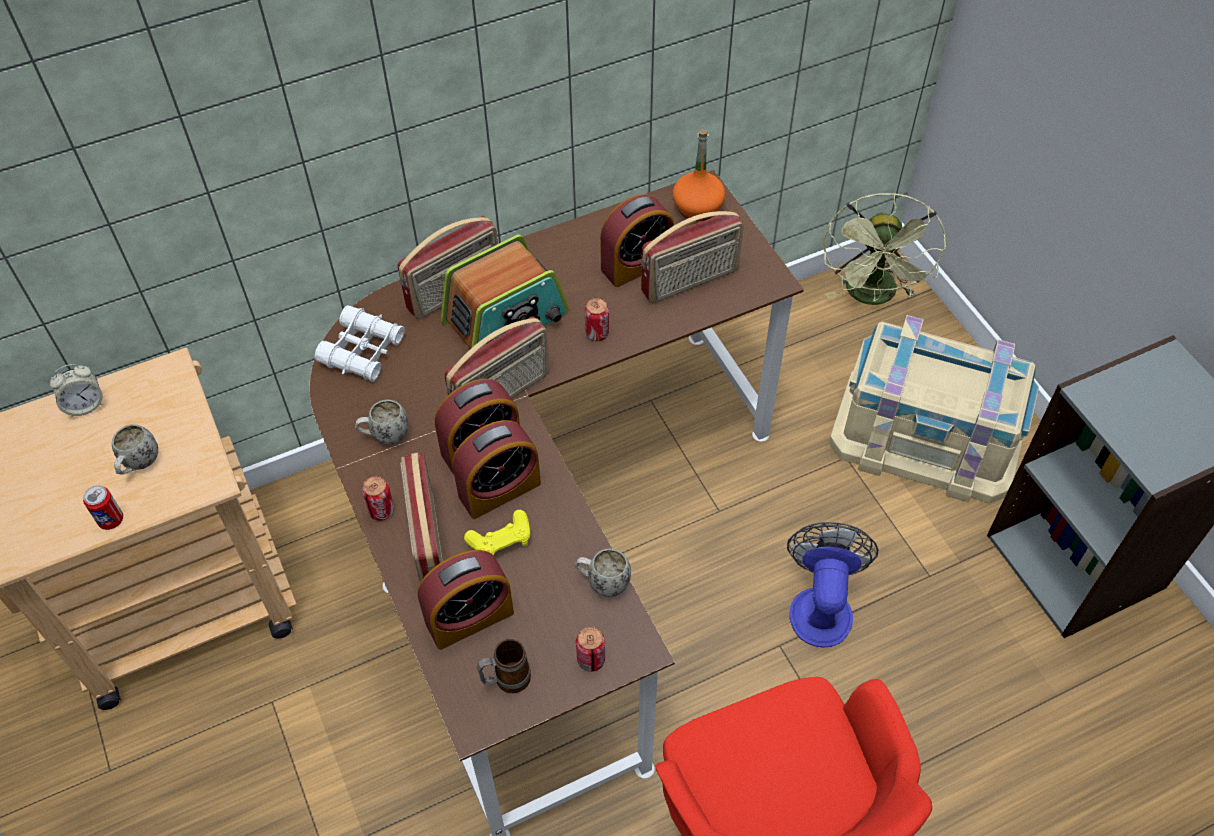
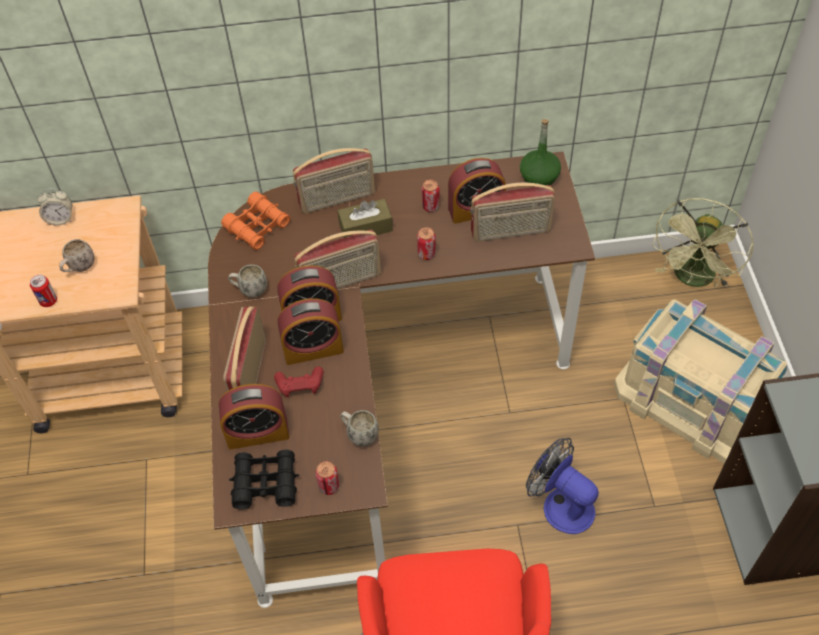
camera: 20 degrees right, 0 degrees up
(363, 351) = (257, 226): white binoculars -> orange binoculars
(381, 511) = (227, 342): can -> can (430, 206)
(501, 540) = (300, 385): yellow game controller -> red game controller
(506, 318) = (365, 227): radio -> brown tissue box
(506, 680) = (265, 483): mug -> black binoculars
(697, 207) = (539, 177): orange bottle -> green bottle
(821, 605) = (560, 504): fan -> fan turned 75 degrees counterclockwise

